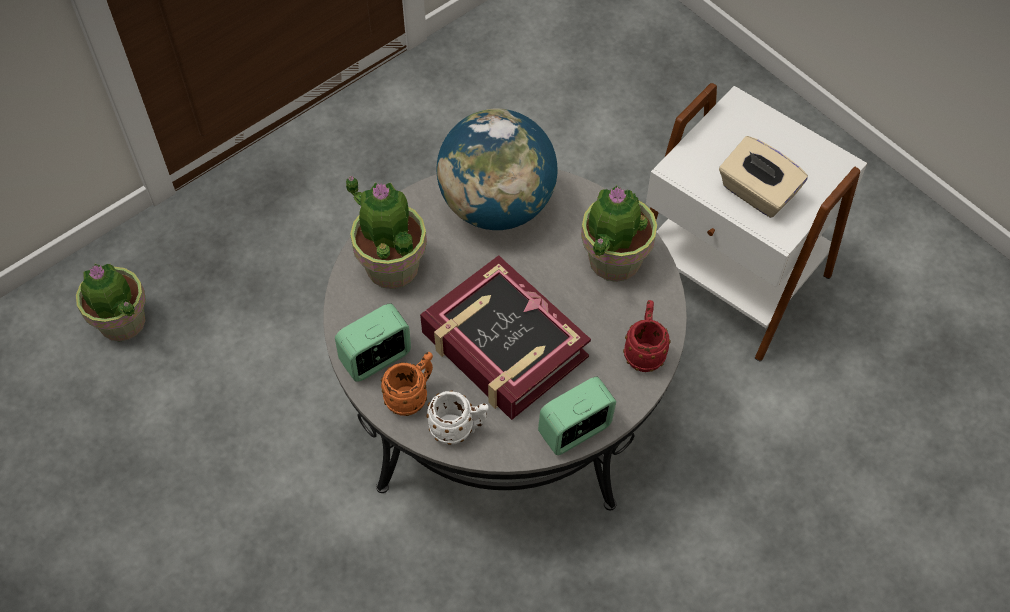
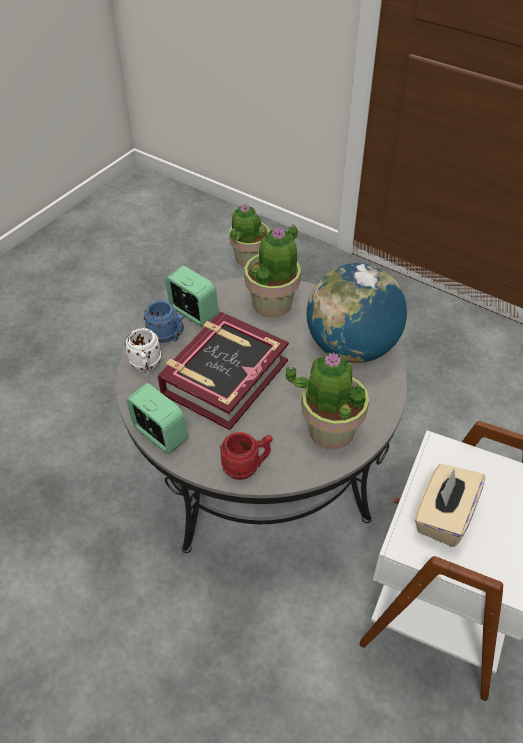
camera: 75 degrees right, 10 degrees down
(412, 396) = (168, 336): orange mug -> blue mug

